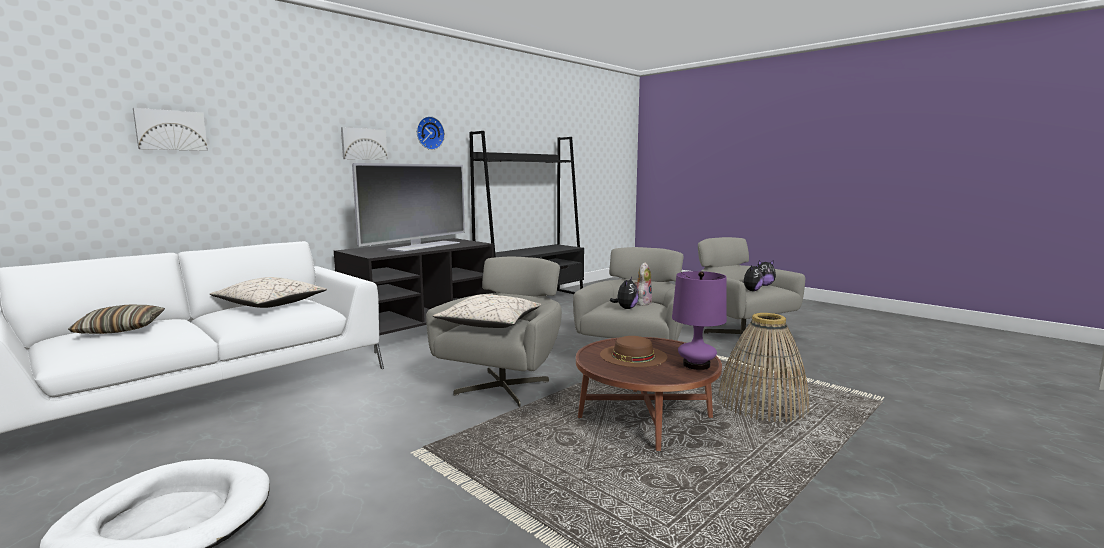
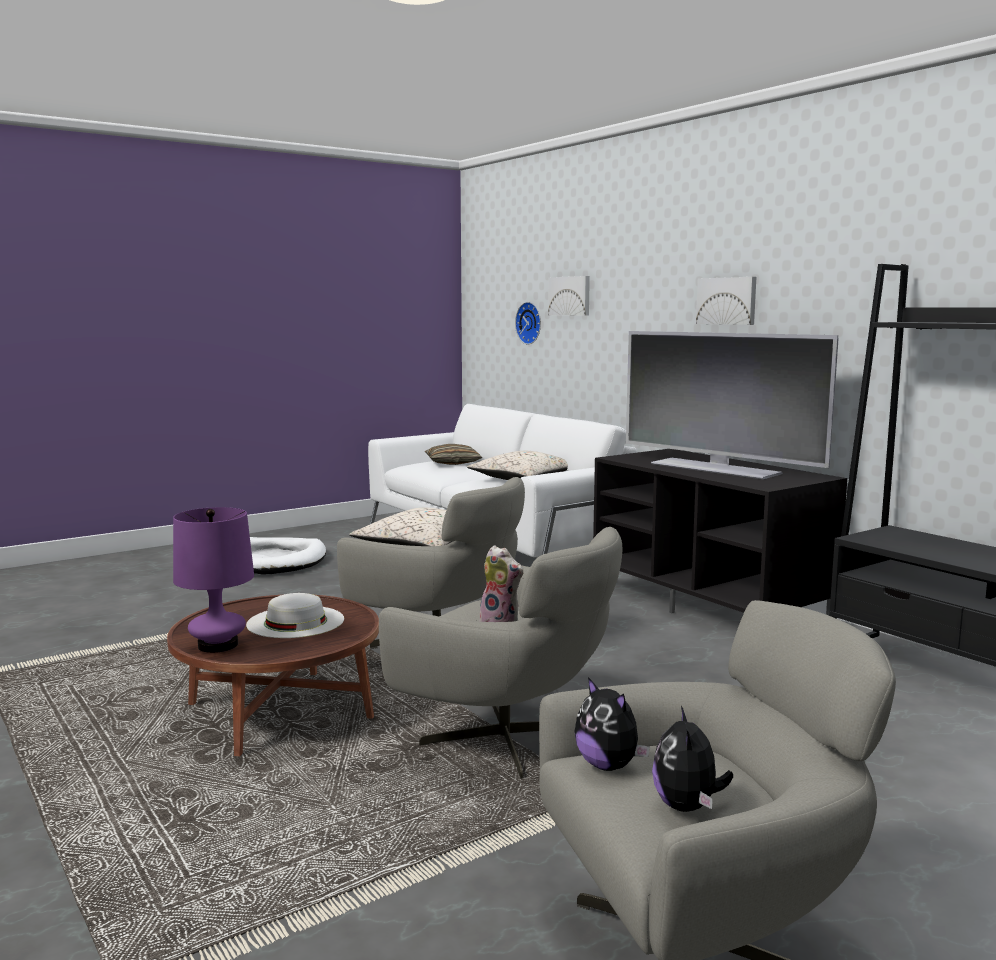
camera: 100 degrees right, 0 degrees up
(429, 133) = (830, 275): wall clock -> wall clock (530, 323)
(626, 308) = (467, 612): plush toy -> none
(633, 355) = (295, 621): brown hat -> white hat
(762, 404) = (241, 816): basket -> none

